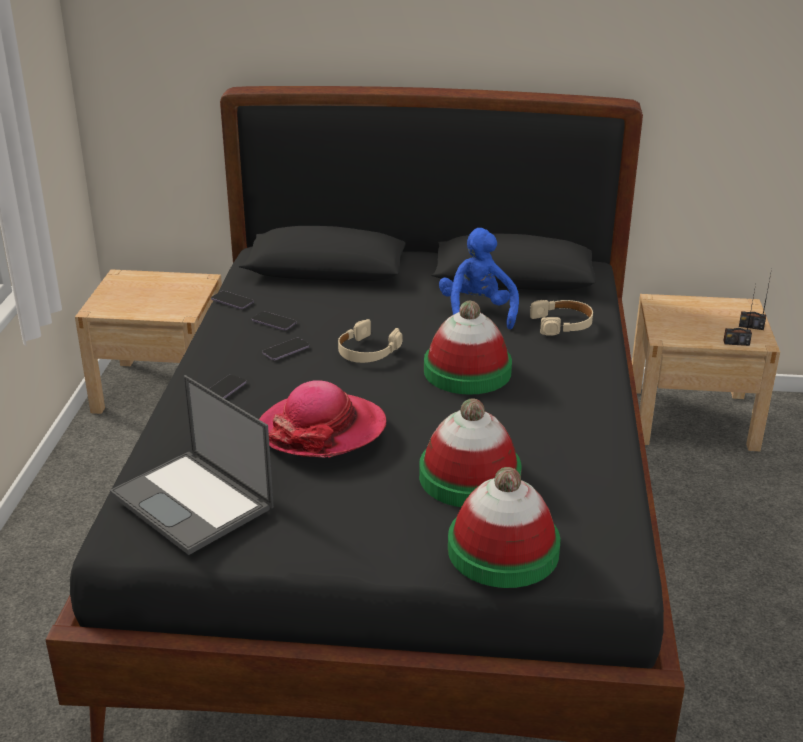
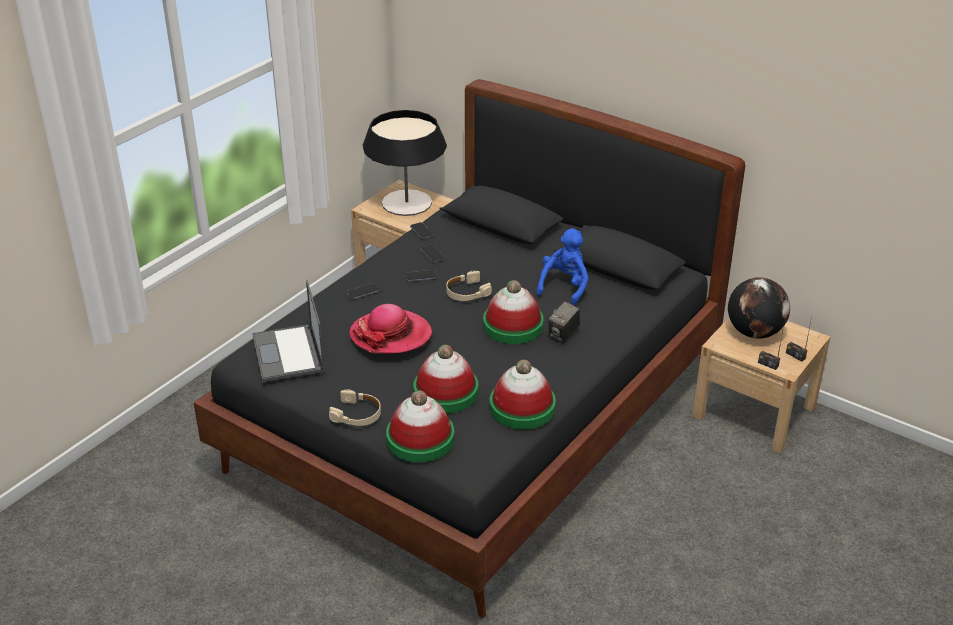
camera: 30 degrees right, 5 degrees up
(146, 291) = (406, 203): none -> table lamp
(537, 363) = (563, 335): none -> camera
(562, 324) = (610, 312): beige headphones -> beige headphones (357, 414)
(587, 462) = (522, 407): none -> hat
(686, 316) = (754, 332): none -> globe

